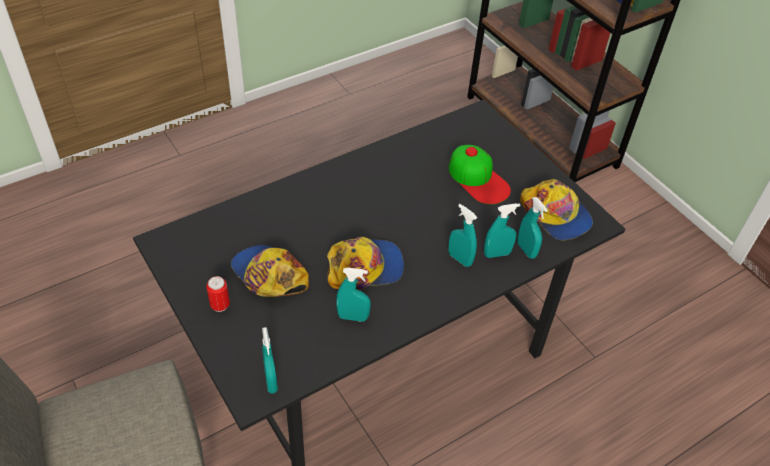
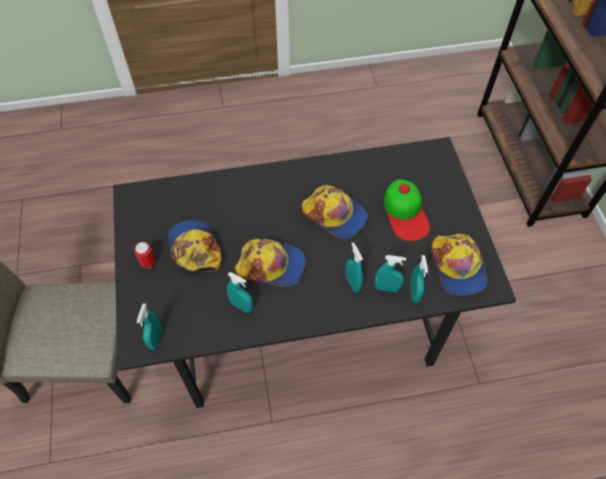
camera: 25 degrees right, 10 degrees up
(407, 200) = (335, 215): none -> cap

